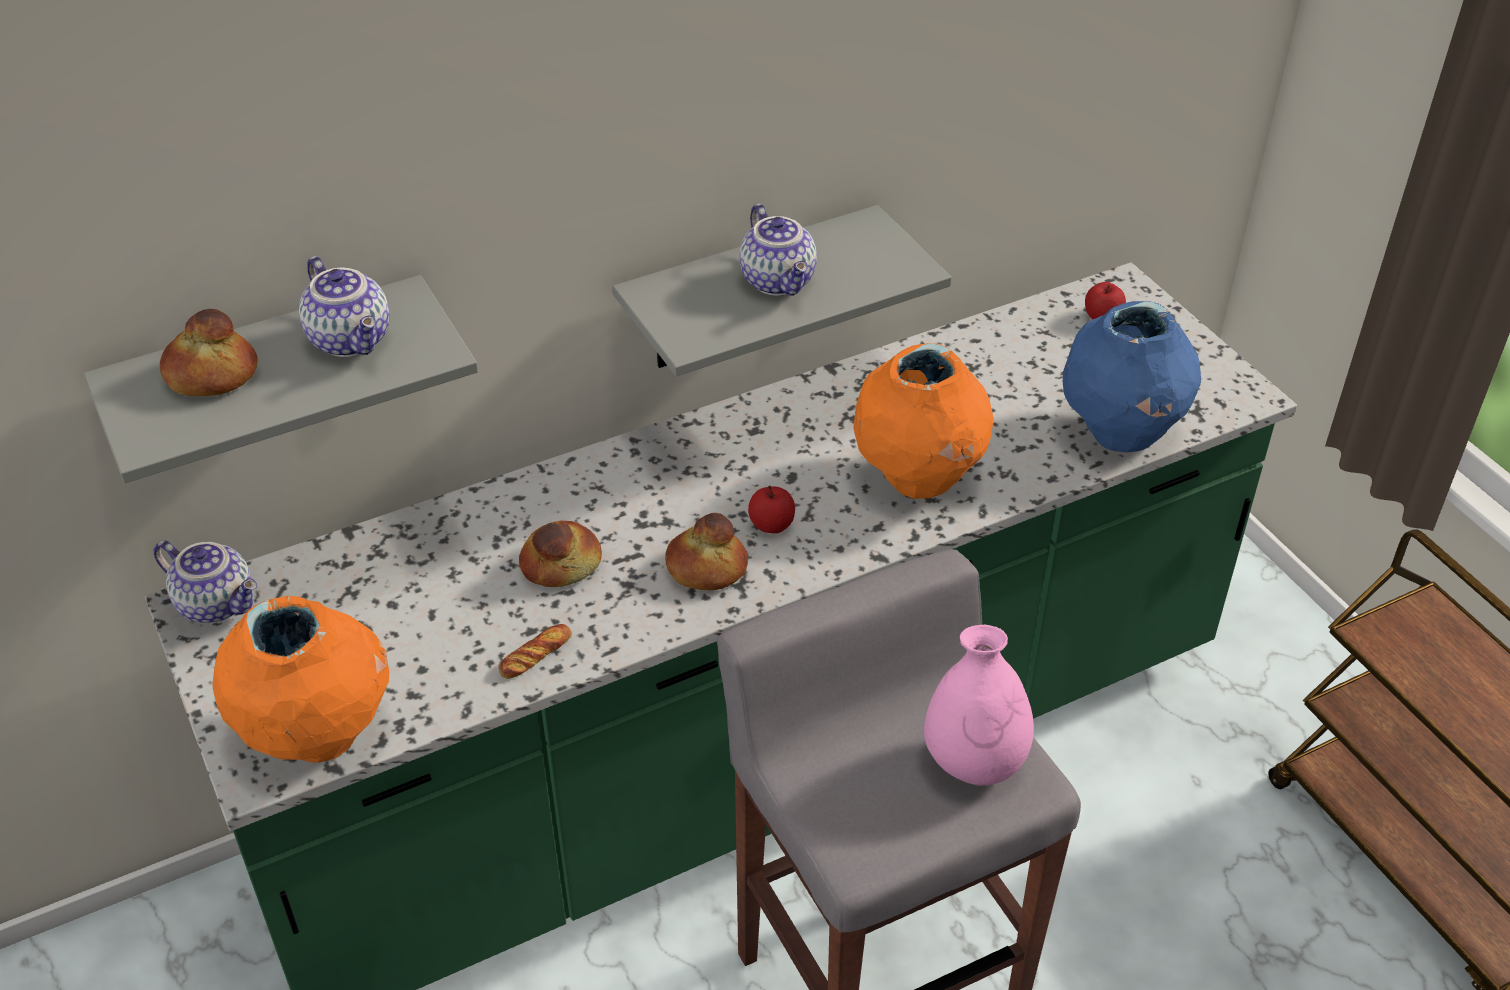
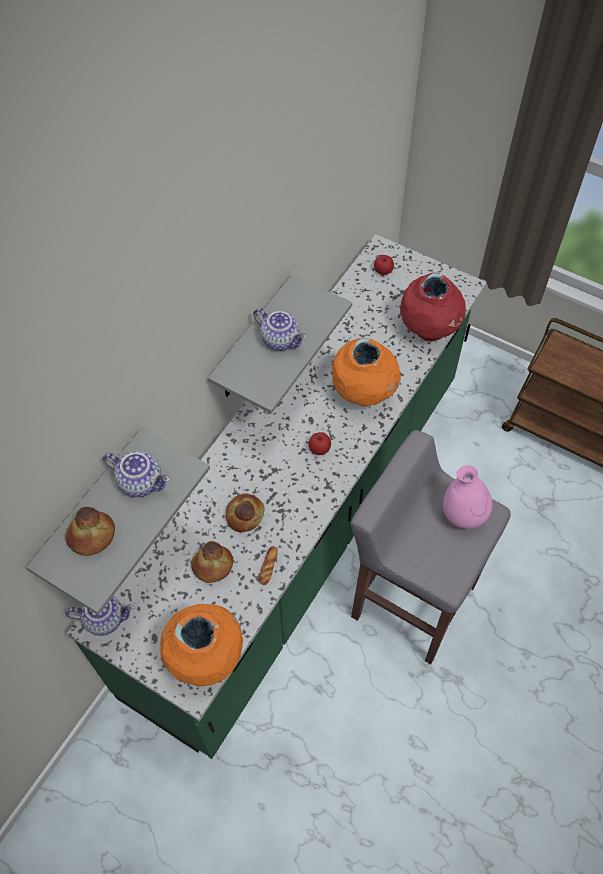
camera: 30 degrees left, 15 degrees up
(706, 568) = (308, 485): bread -> bread (212, 565)
(1121, 434) = (429, 330): blue vase -> red vase

